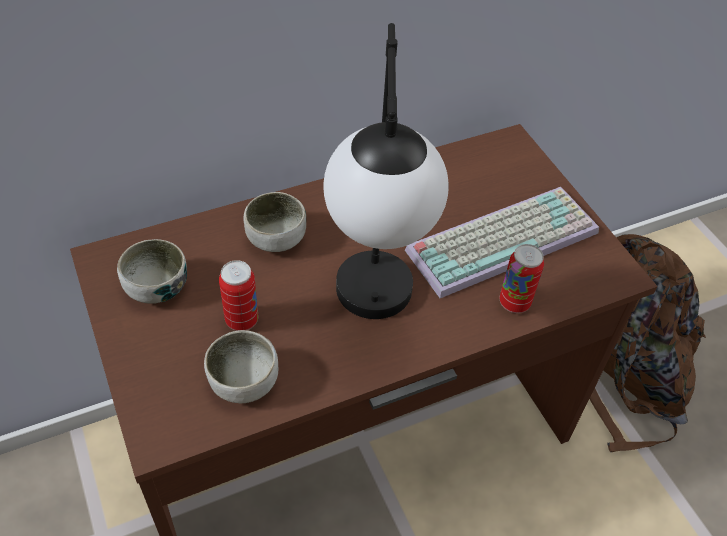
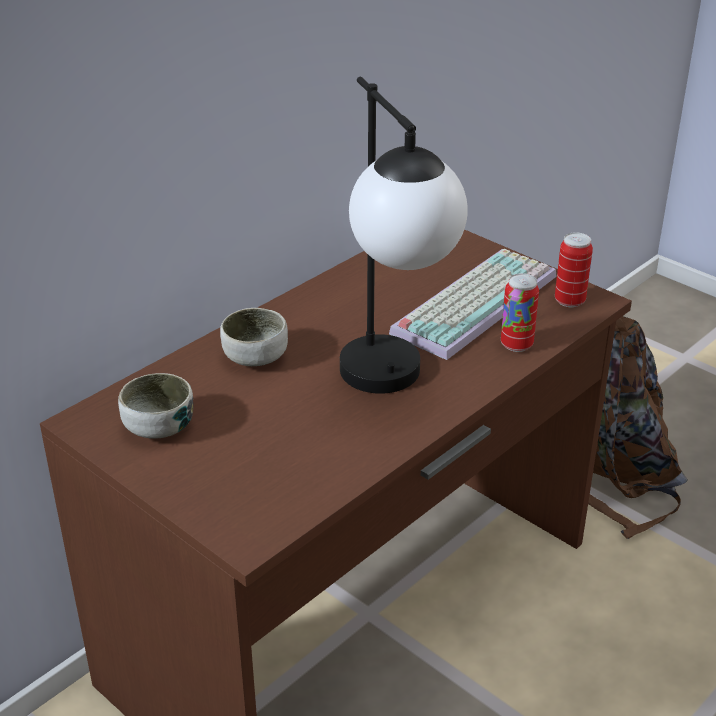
camera: 20 degrees left, 15 degrees down
(242, 320) = (266, 428): can -> can (569, 301)
(243, 381) = (302, 472): bowl -> none

